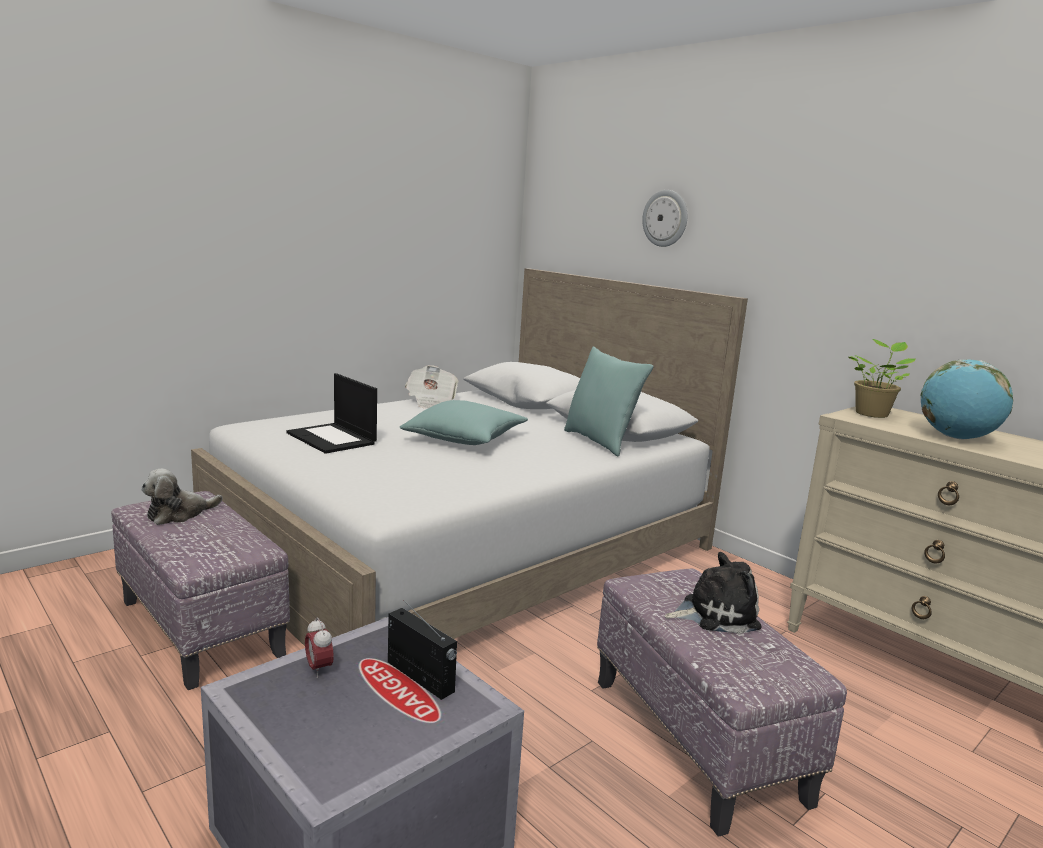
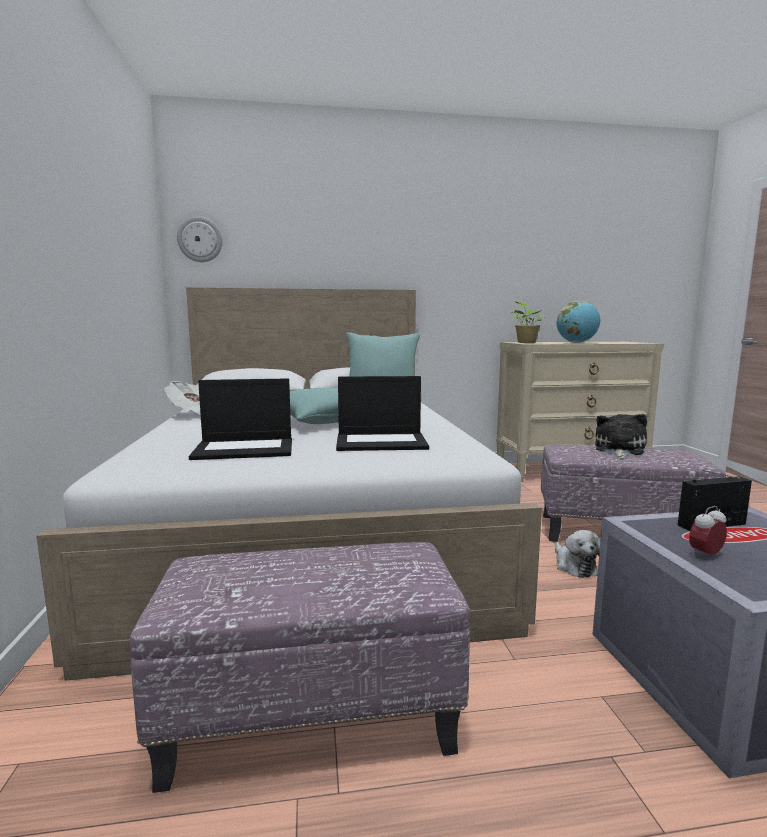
camera: 55 degrees left, 5 degrees down
(179, 514) = (259, 577): plush toy -> plush toy (574, 566)
(319, 669) = (705, 555): alarm clock -> alarm clock turned 150 degrees clockwise
(406, 471) = (382, 442): none -> laptop
(665, 218) = (333, 238): wall clock -> wall clock (200, 239)

